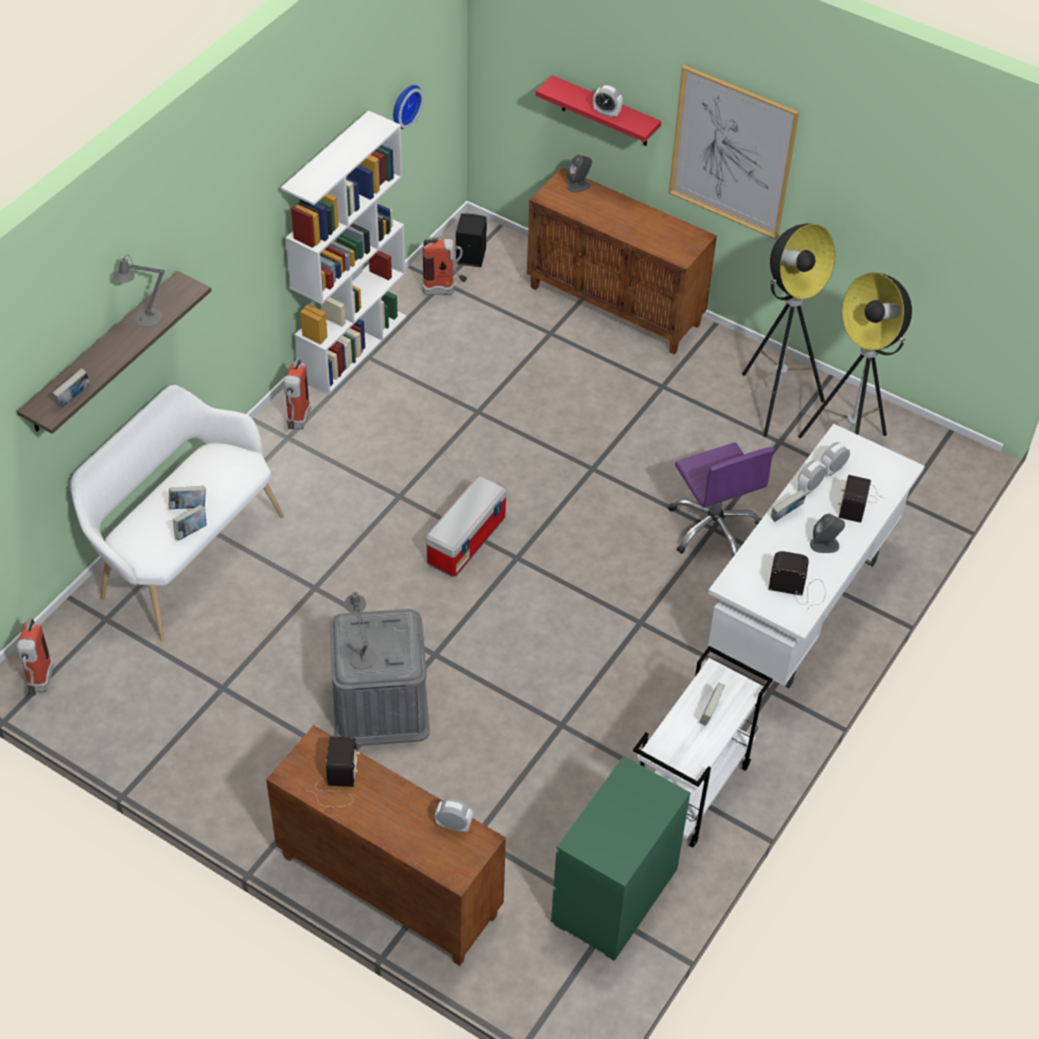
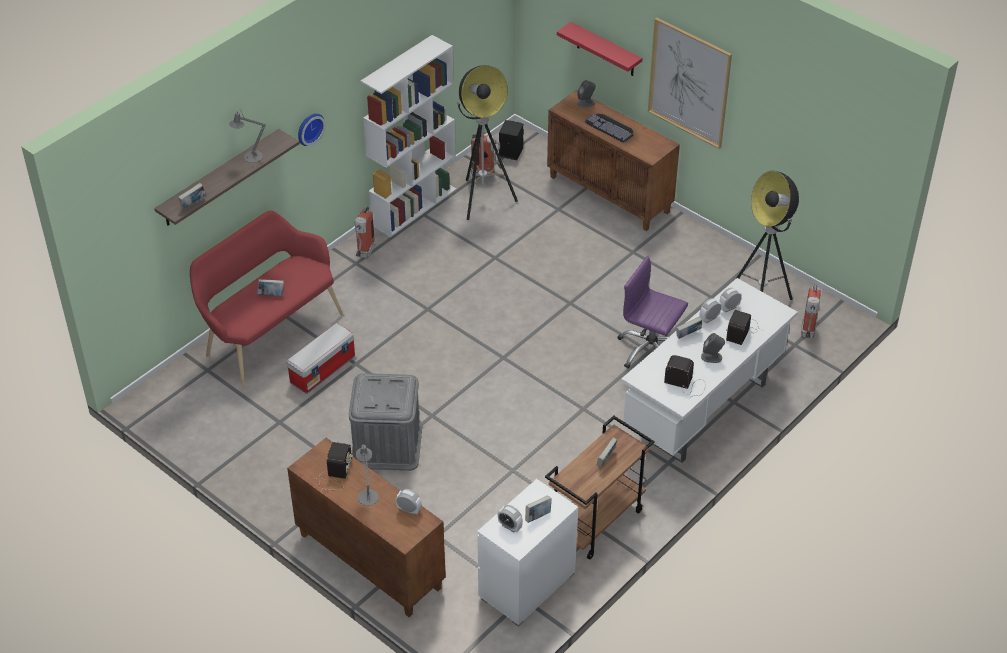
camera: 10 degrees right, 5 degrees down
(40, 685) = (154, 408): fire extinguisher -> fire extinguisher (807, 334)
(184, 555) = (269, 333): white bench -> red bench
(191, 532) = (270, 311): book -> book (538, 516)
(361, 654) = (371, 400): grey table lamp -> grey table lamp (368, 494)
(404, 105) = (462, 35): wall clock -> wall clock (309, 128)
(466, 540) = (469, 342): storage box -> storage box (323, 369)
(607, 113) = (604, 49): alarm clock -> alarm clock (510, 526)
(614, 897) = (526, 585): green dresser -> white dresser
(619, 218) = (611, 127): none -> keyboard
(690, 791) = (596, 523): white cart -> brown cart
(714, 527) = (650, 350): purple office chair -> purple office chair turned 135 degrees clockwise
(775, 402) = (714, 269): floor lamp -> floor lamp (483, 199)

